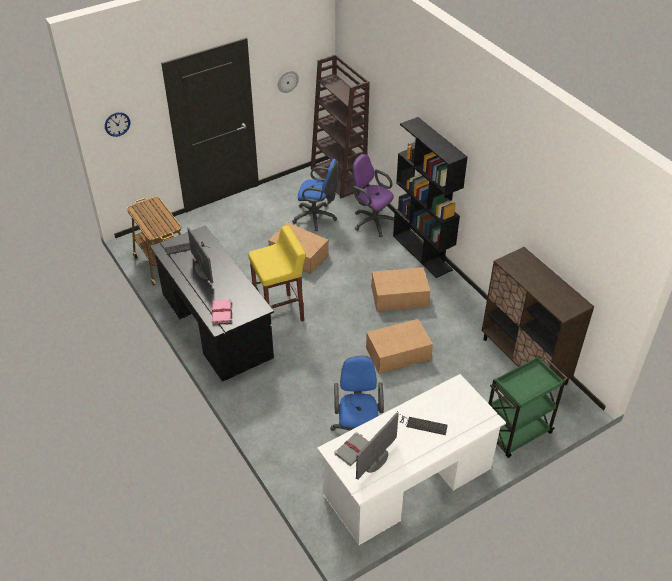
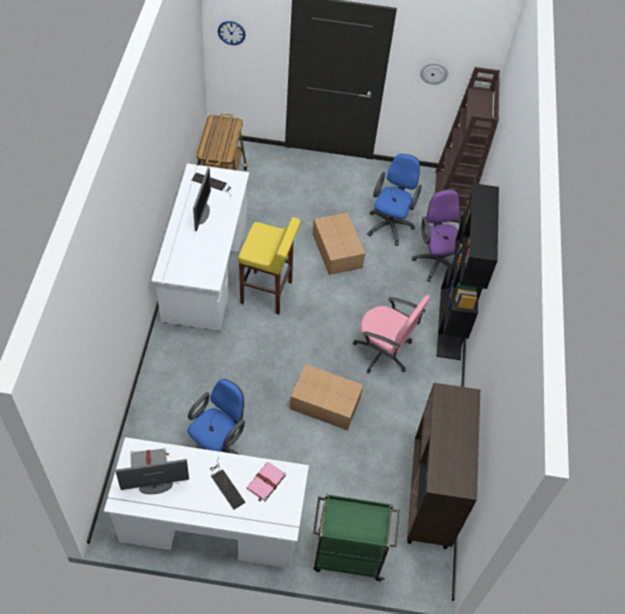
camera: 35 degrees right, 10 degrees up
(216, 326) = (205, 269): black desk -> white desk
(221, 313) = (178, 263): pink book -> pink book (265, 482)
(317, 217) = (390, 224): blue office chair -> blue office chair turned 120 degrees counterclockwise
(400, 297) = (384, 352): cardboard box -> pink office chair

